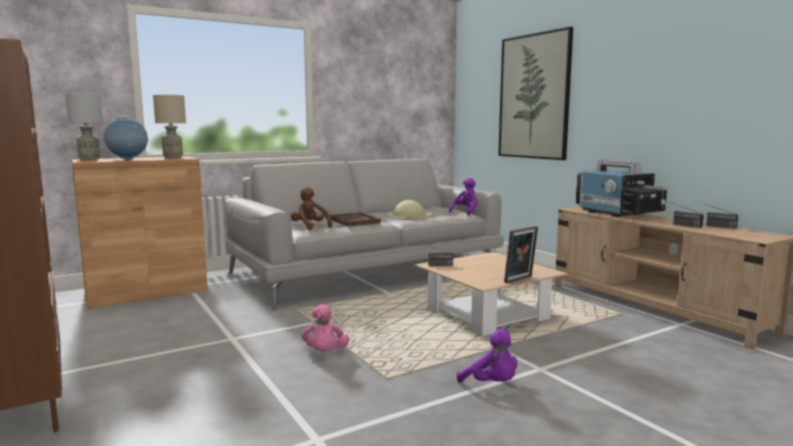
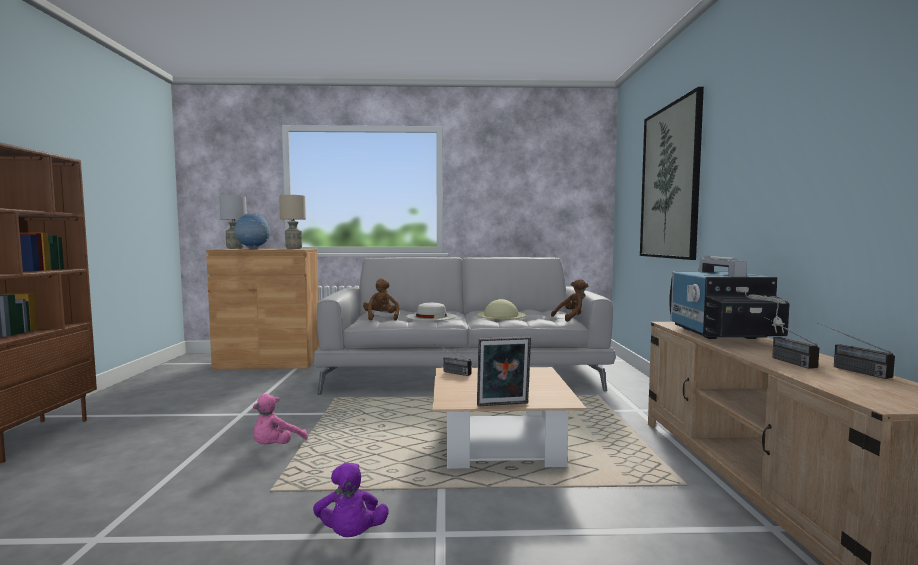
camera: 30 degrees right, 5 degrees down
(354, 221) = (431, 316): brown tray -> white hat
(465, 212) = (573, 318): purple plush toy -> brown plush toy

